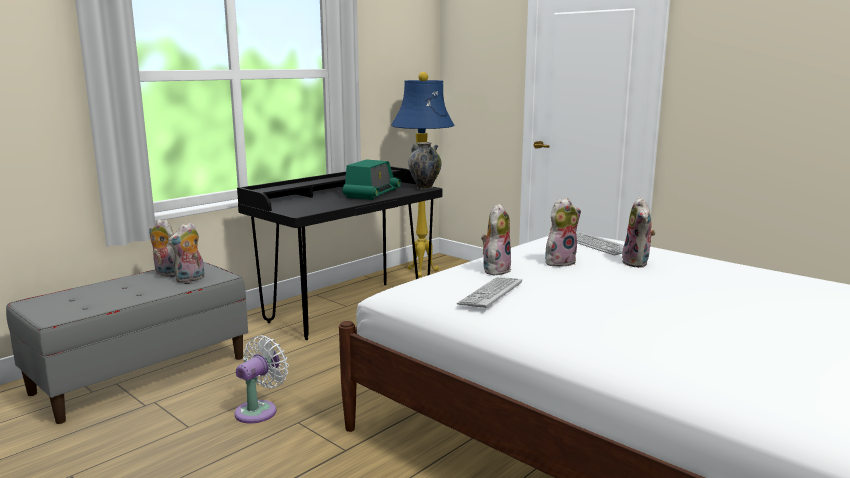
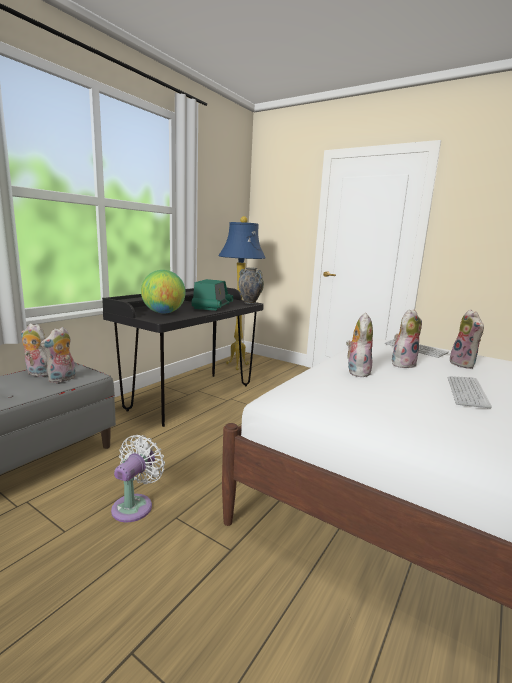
camera: 10 degrees left, 0 degrees up
(307, 204) = (163, 313): none -> globe
(490, 293) = (378, 397): keyboard -> keyboard (466, 392)

